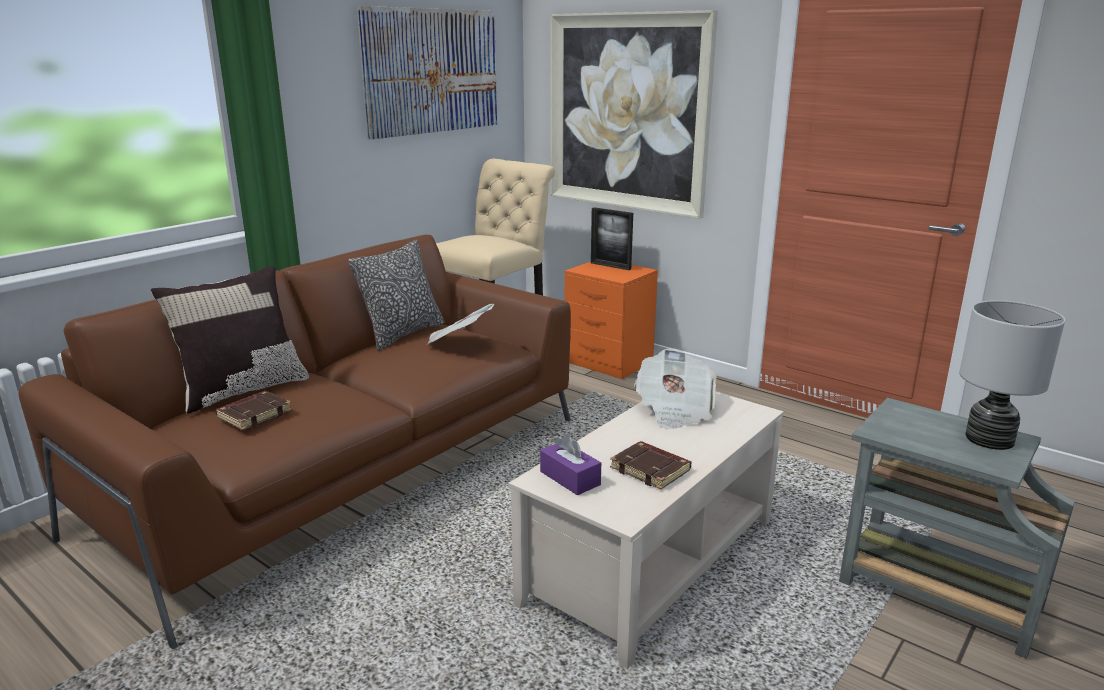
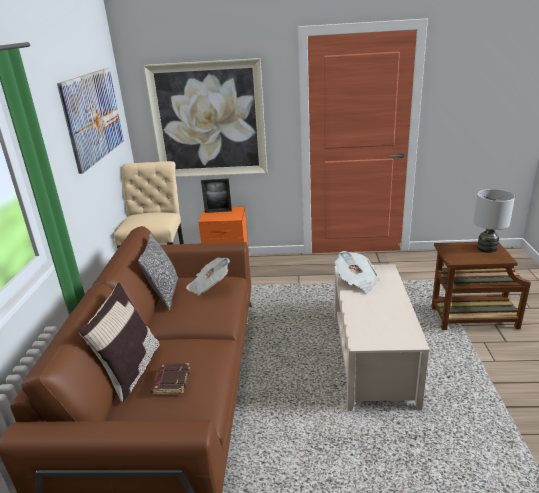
camera: 35 degrees left, 5 degrees up
(570, 478) = (369, 335): purple tissue box -> none
(651, 470) = (391, 315): brown book -> none
(933, 592) = (471, 318): grey side table -> brown side table

